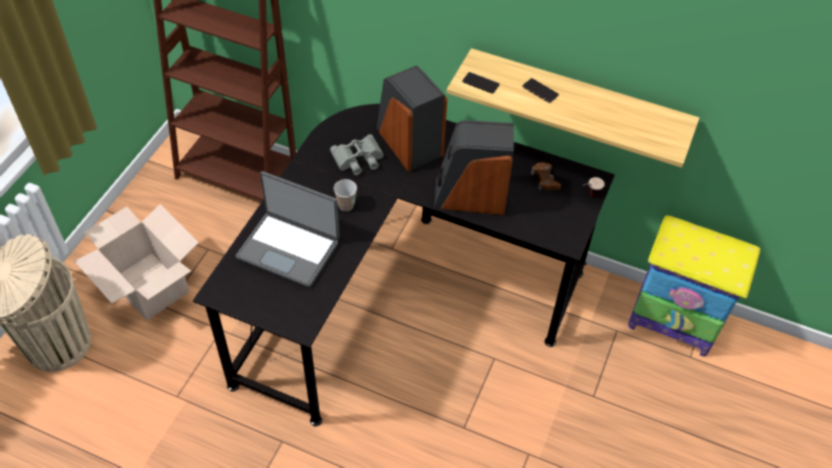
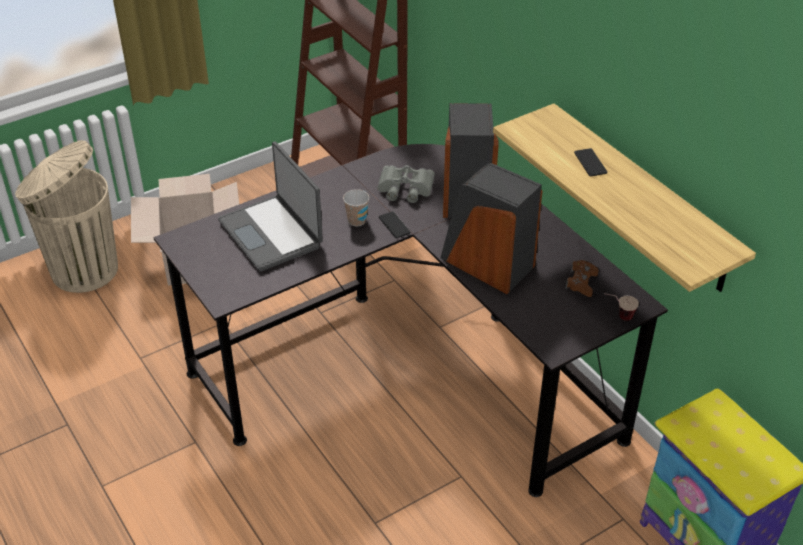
camera: 35 degrees right, 10 degrees down
(480, 83) = (532, 134): phone -> phone (394, 225)

